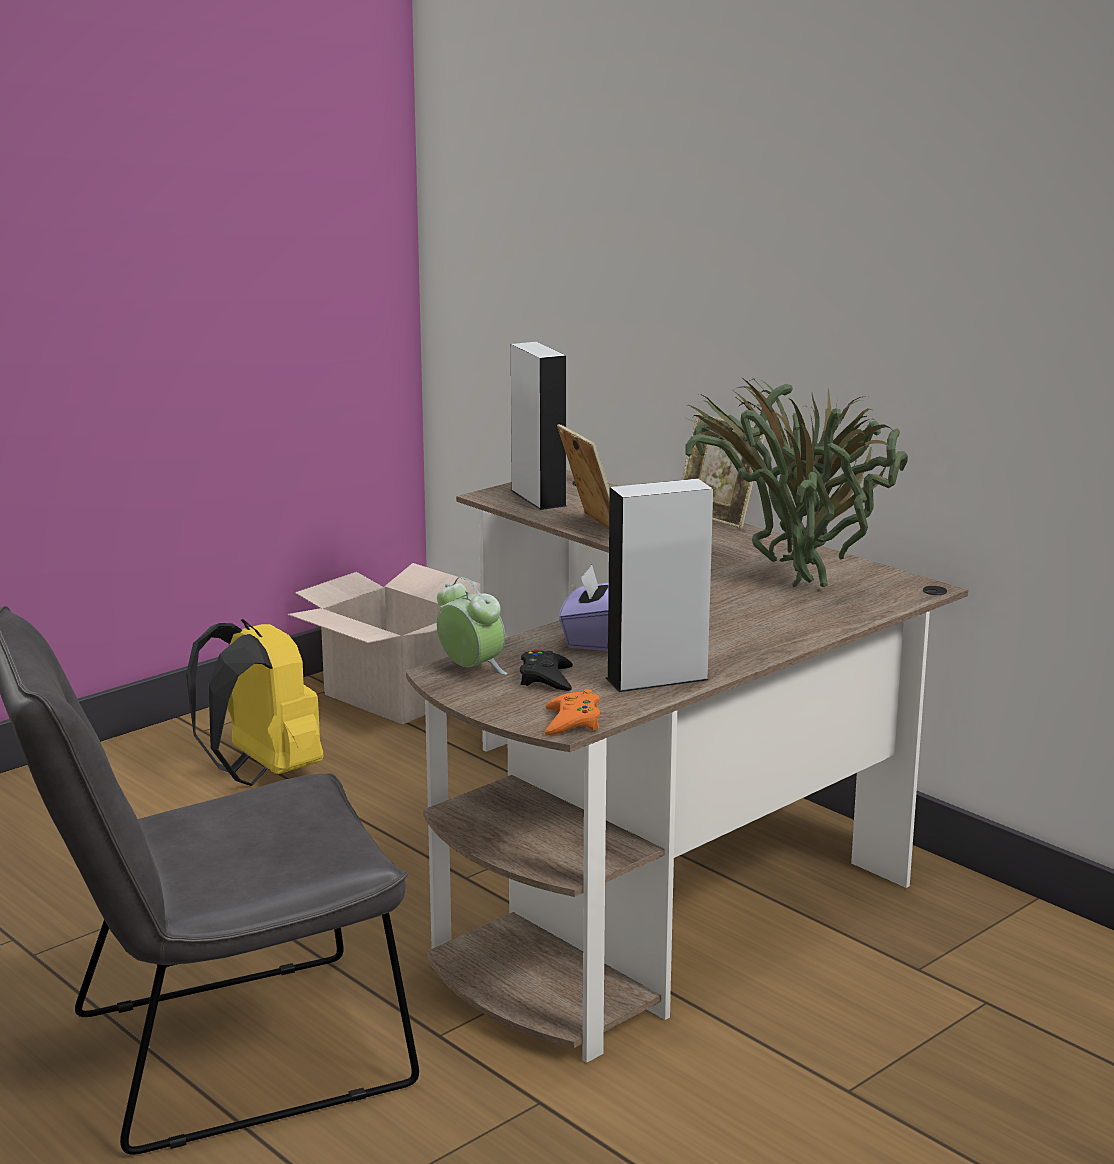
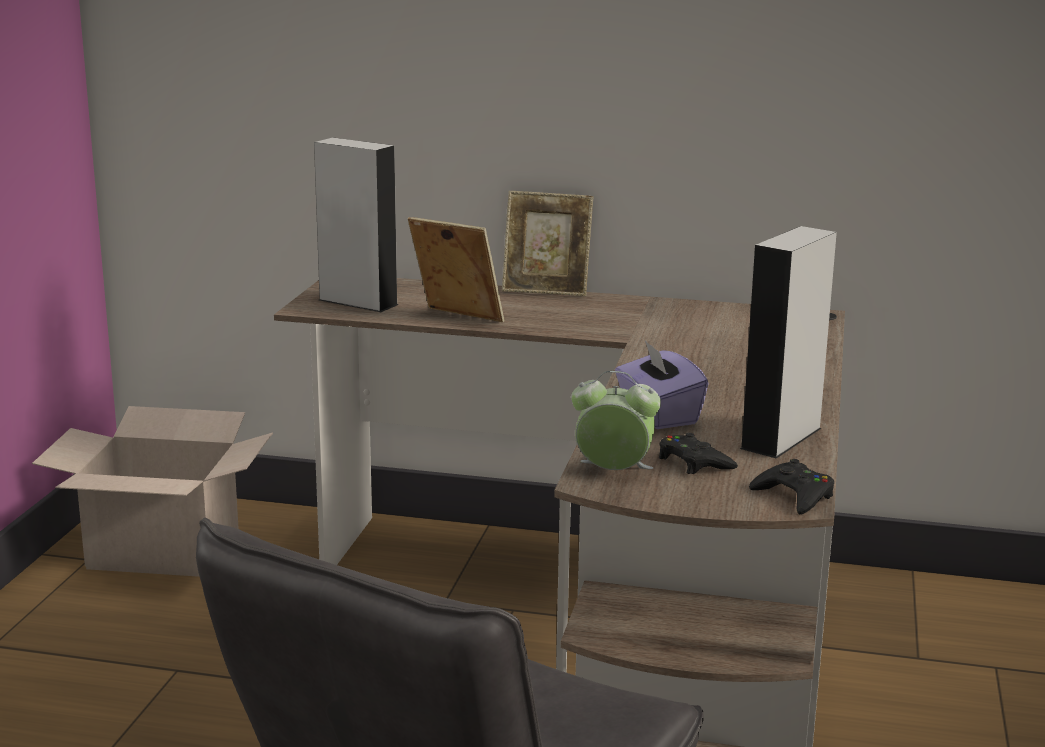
camera: 35 degrees left, 0 degrees up
(262, 773) = (121, 670): yellow backpack -> none
(572, 721) = (794, 496): orange game controller -> black game controller
(797, 582) = (717, 330): potted plant -> none

